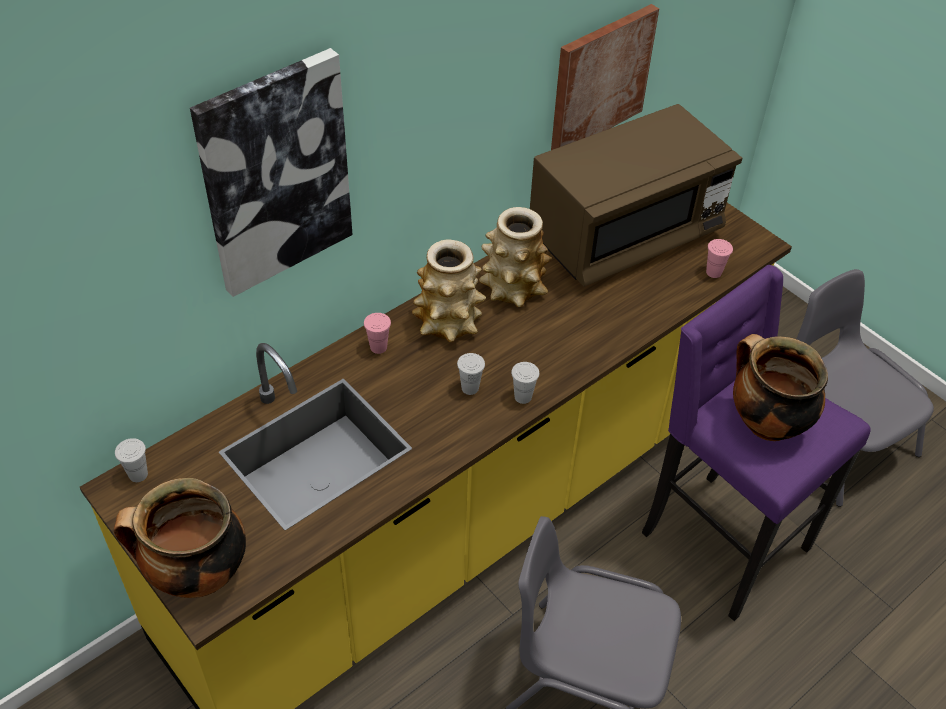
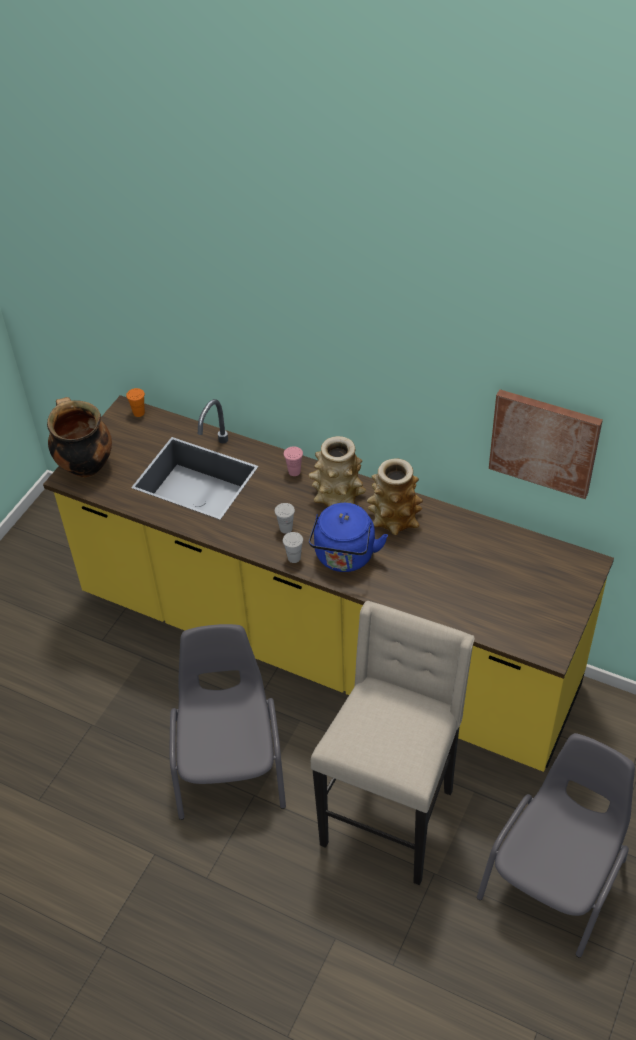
camera: 70 degrees right, 0 degrees up
(138, 474) = (139, 413): white cup -> orange cup
(275, 174) = (256, 312): picture -> none
(549, 351) = (344, 558): none -> blue kettle
(624, 234) = (498, 563): brown microwave -> none
(713, 272) = (493, 629): pink cup -> none
(720, 541) = (390, 816): purple stool -> beige stool
(765, 423) = (380, 721): cooking pot -> none

